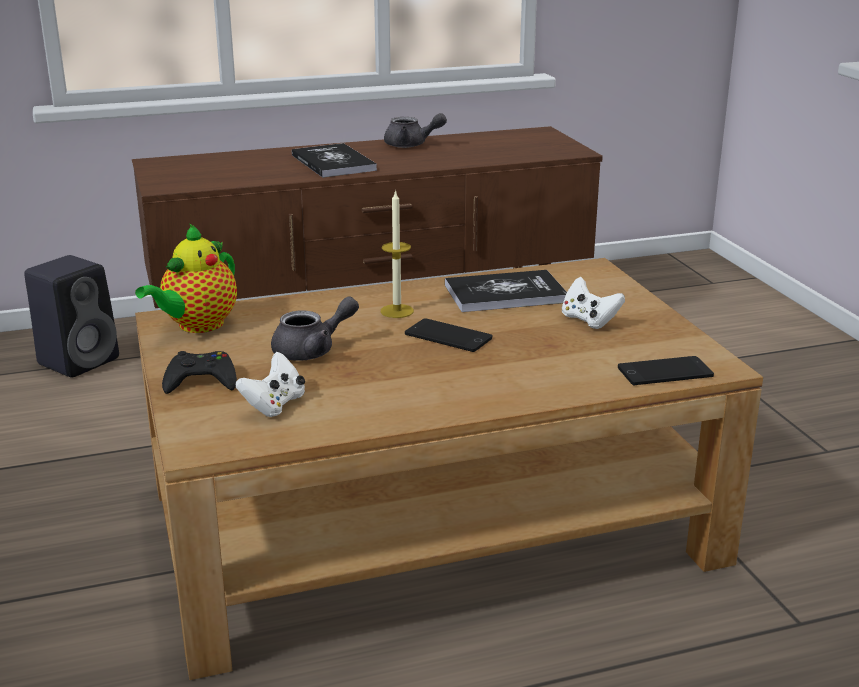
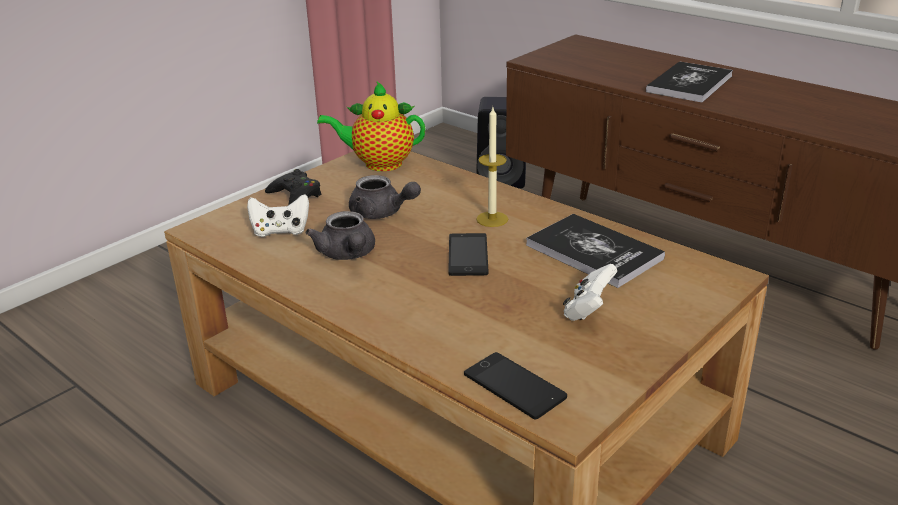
camera: 60 degrees right, 5 degrees up
(411, 145) = (799, 92): grey teapot -> grey teapot (347, 255)

